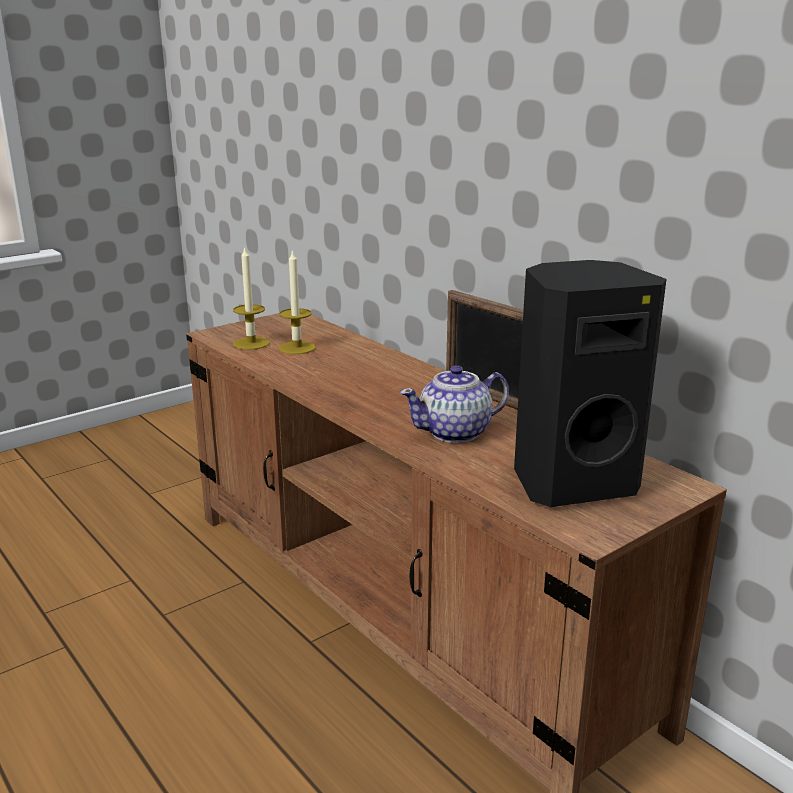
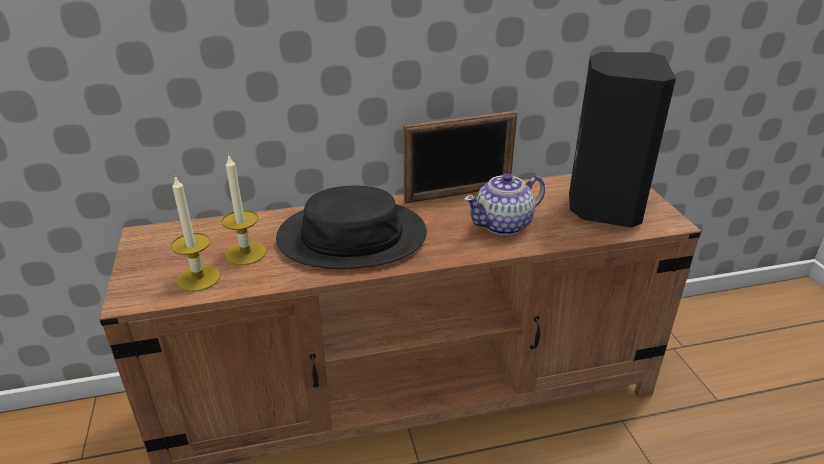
camera: 65 degrees left, 10 degrees up
(359, 375) = (352, 236): none -> black hat
(456, 432) = (504, 225): teapot -> teapot turned 60 degrees clockwise

